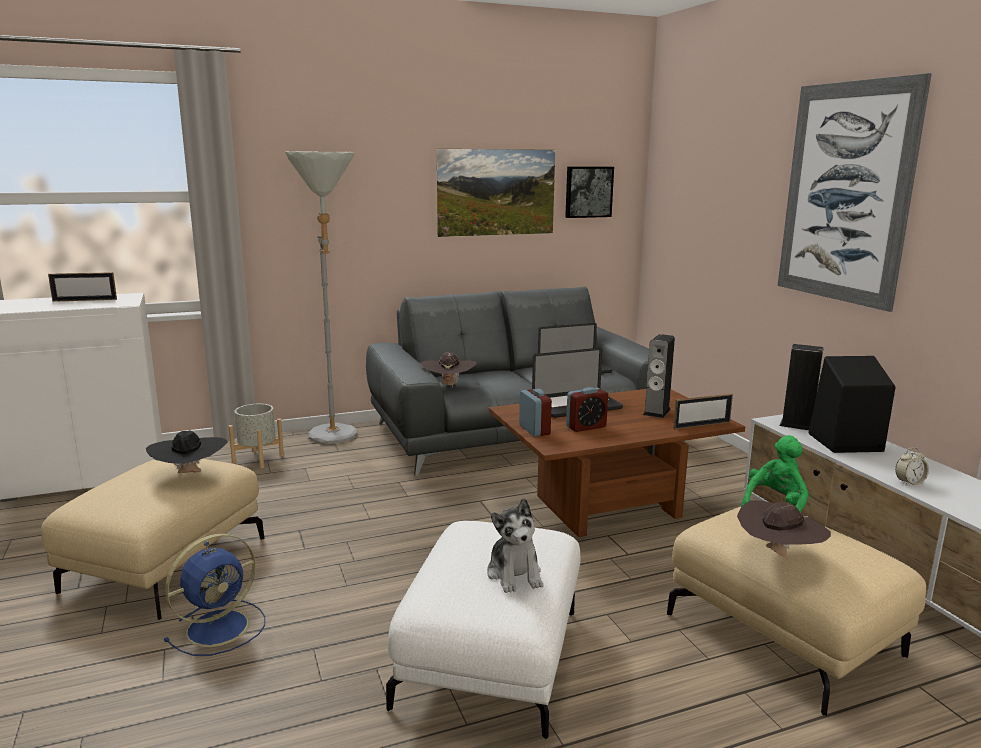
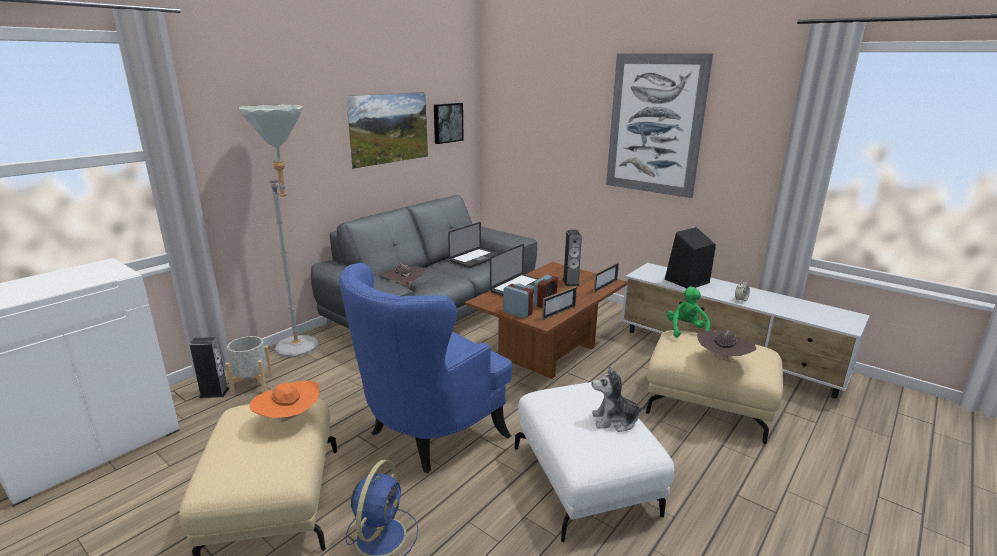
camera: 30 degrees left, 5 degrees up
(85, 300) = (62, 278): picture frame -> picture frame (559, 312)
(190, 474) = (289, 420): black hat -> orange hat
(367, 551) = (427, 434): none -> blue armchair
(515, 574) = (615, 421): plush toy -> plush toy turned 135 degrees clockwise
(797, 425) = (652, 274): speaker -> speaker (214, 393)

